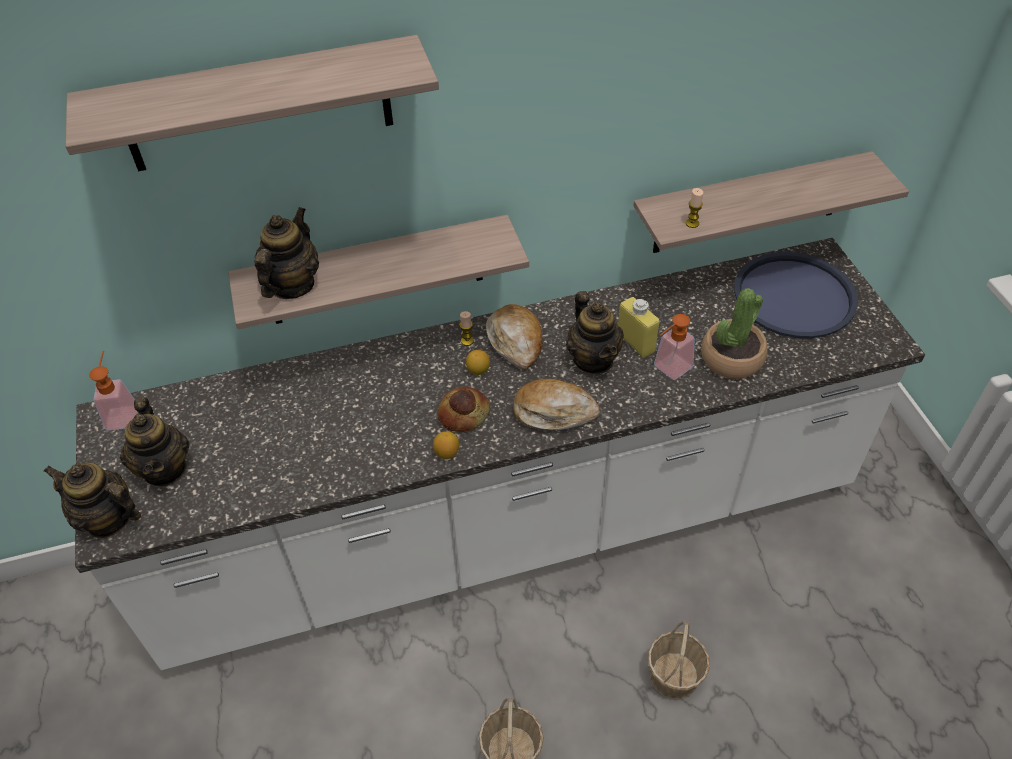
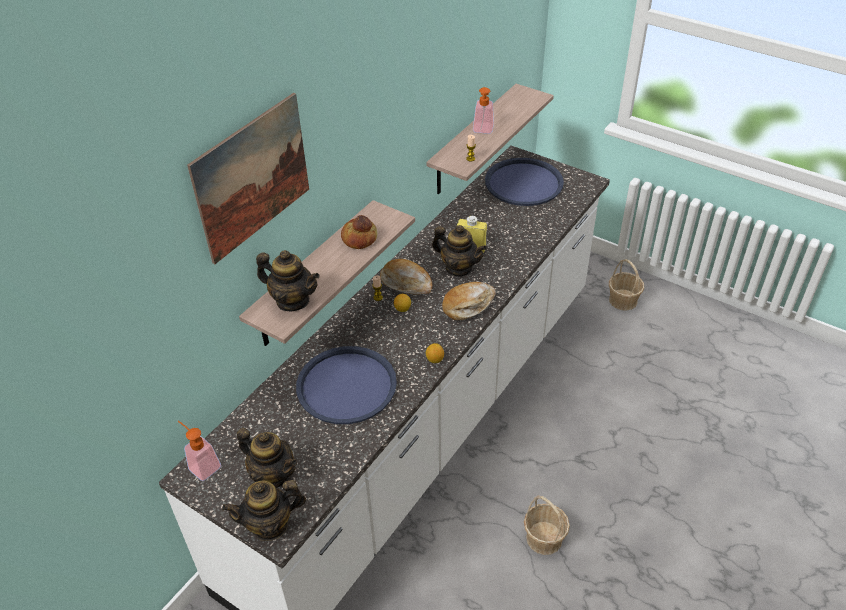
camera: 40 degrees left, 5 degrees down
(258, 105) = (252, 177): shelf -> picture
(292, 285) = (292, 301): teapot -> teapot turned 135 degrees clockwise
(329, 421) = (346, 386): none -> blue tray
(463, 414) = (420, 335): bread -> bread (359, 238)
(668, 370) = (502, 251): soap dispenser -> soap dispenser (482, 131)
(674, 675) = (586, 440): basket -> basket (623, 300)
(731, 358) = (526, 229): potted plant -> none

